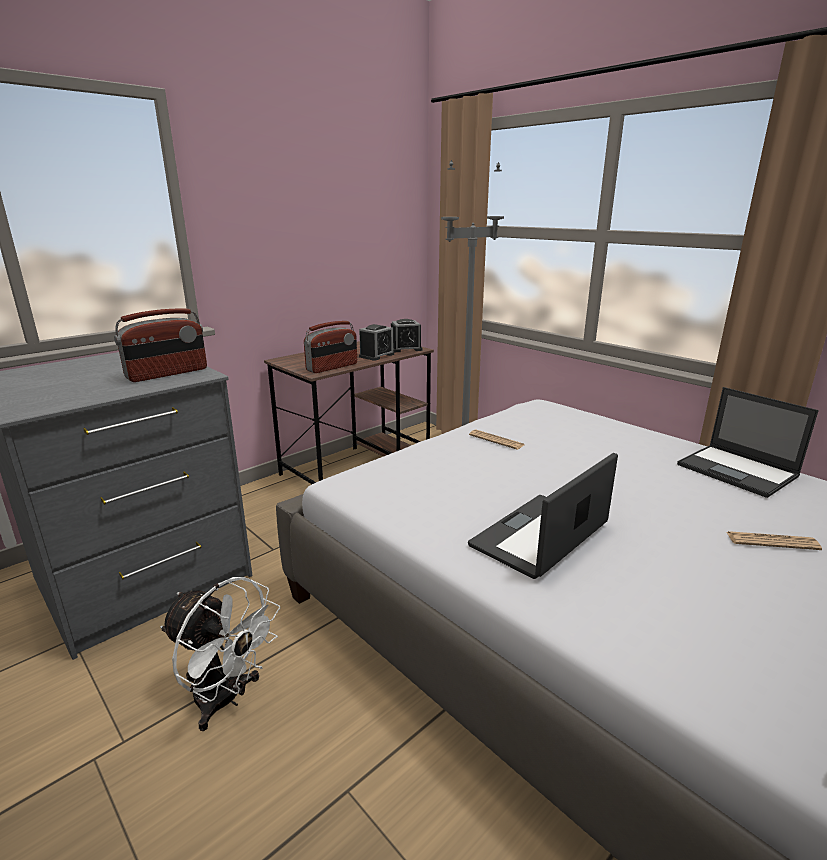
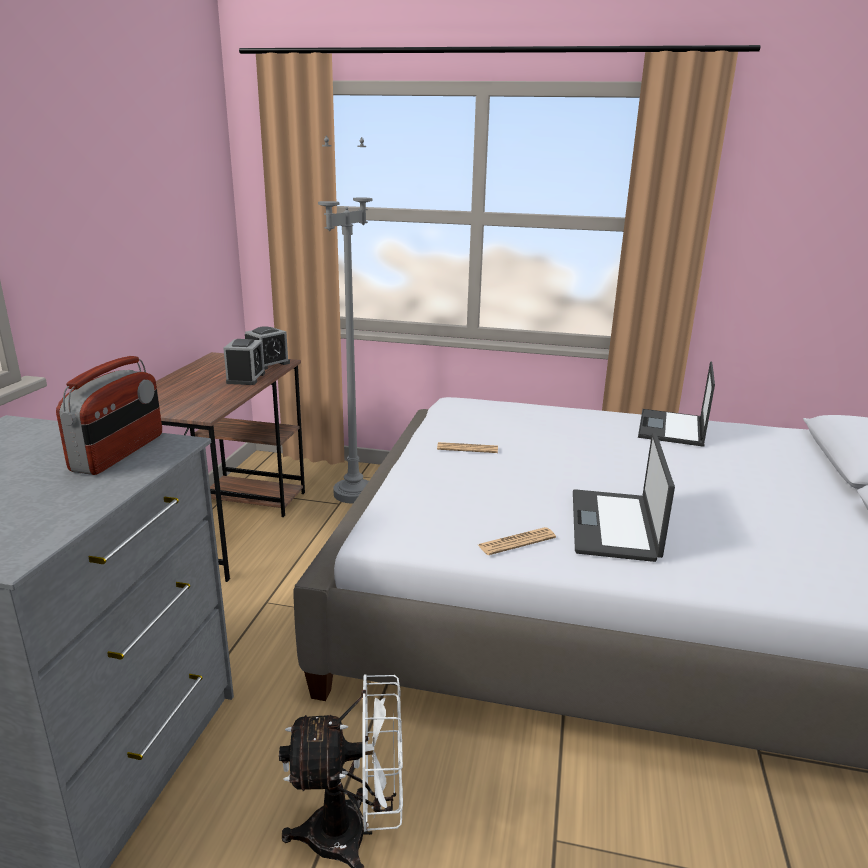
camera: 35 degrees left, 0 degrees up
(332, 367) = (215, 403): radio -> none
(738, 471) = (671, 428): laptop -> laptop turned 90 degrees clockwise
(772, 541) = (749, 478): newspaper -> newspaper (516, 542)

